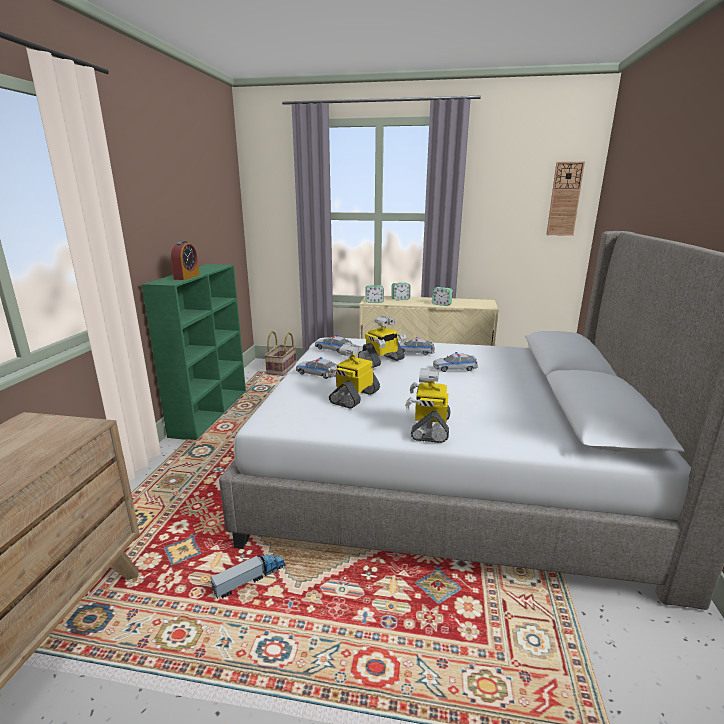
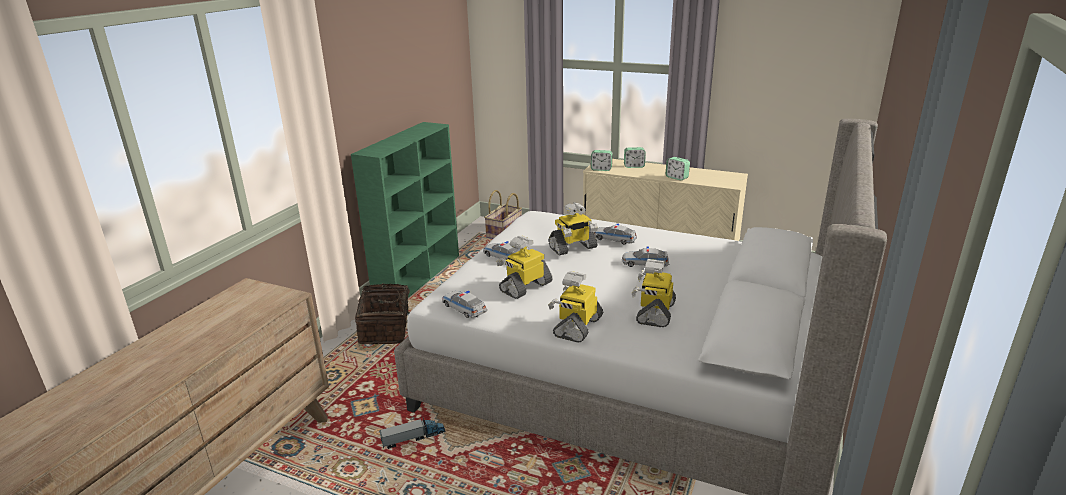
camera: 15 degrees right, 5 degrees up
(186, 277) = (394, 145): alarm clock -> none
(189, 464) = (386, 329): none -> basket
(333, 349) = (532, 229): toy car -> toy car (464, 308)
(494, 407) = (654, 313): none -> toy robot
(564, 199) = (844, 55): wall clock -> none

